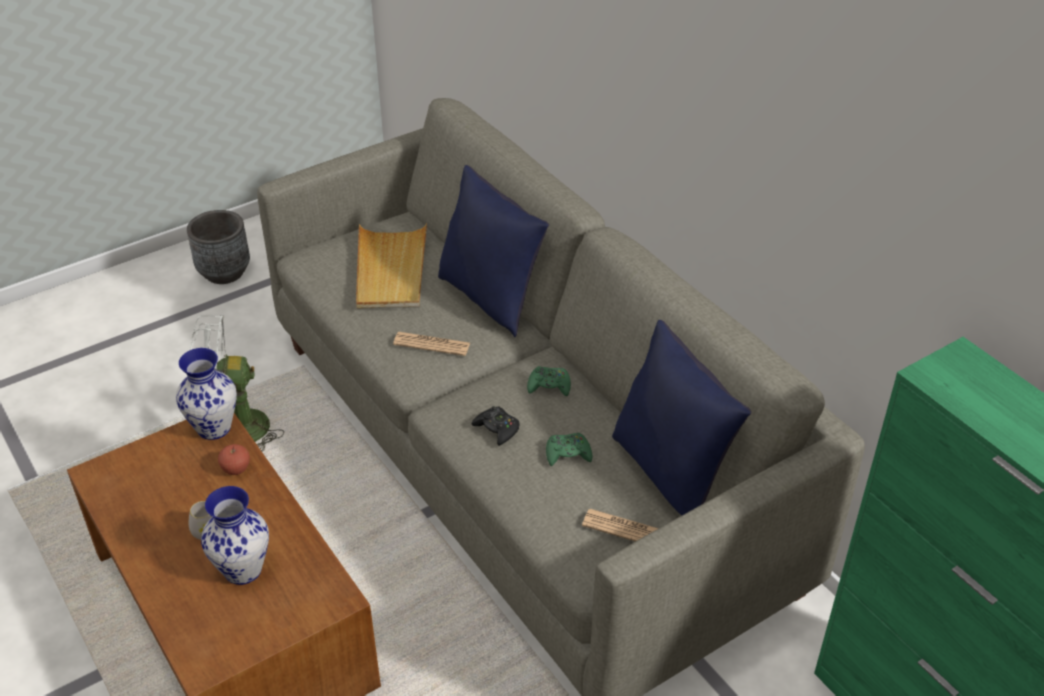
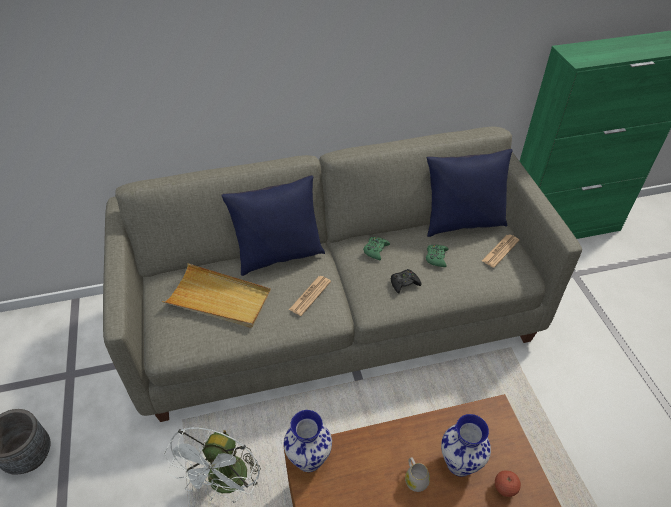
camera: 70 degrees left, 5 degrees up
(236, 469) = (360, 451): apple -> apple (504, 488)

